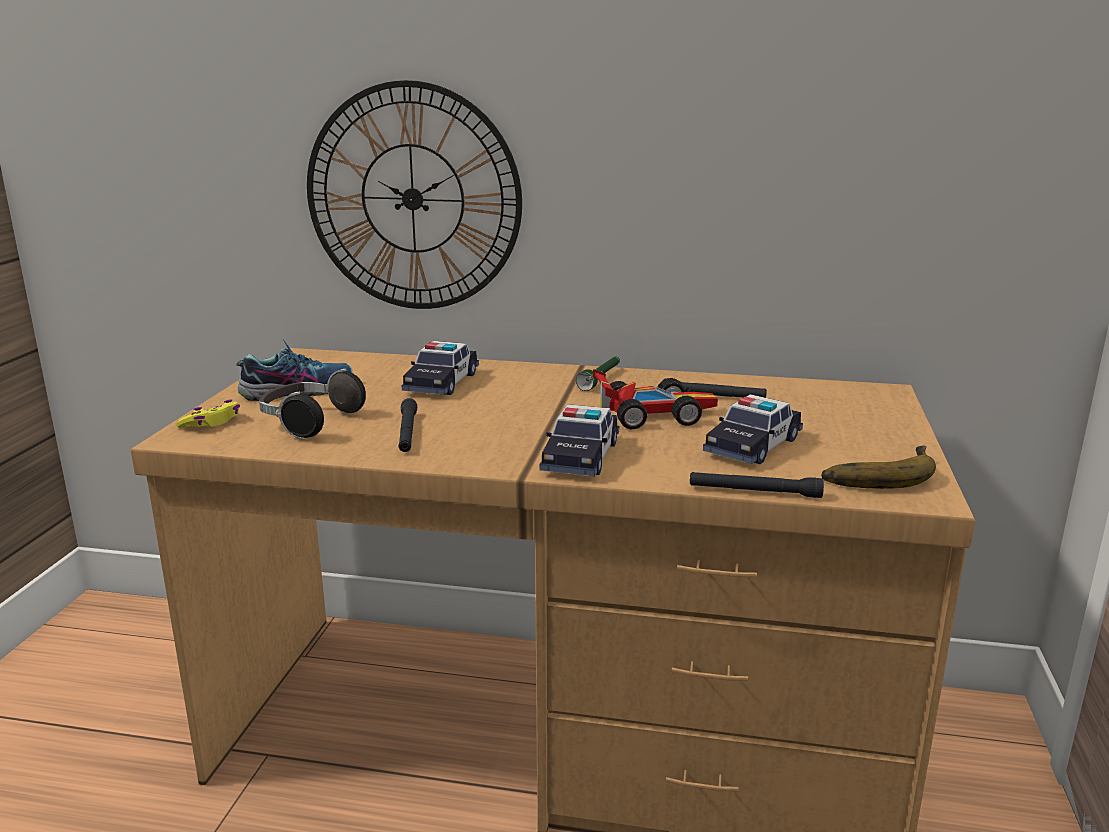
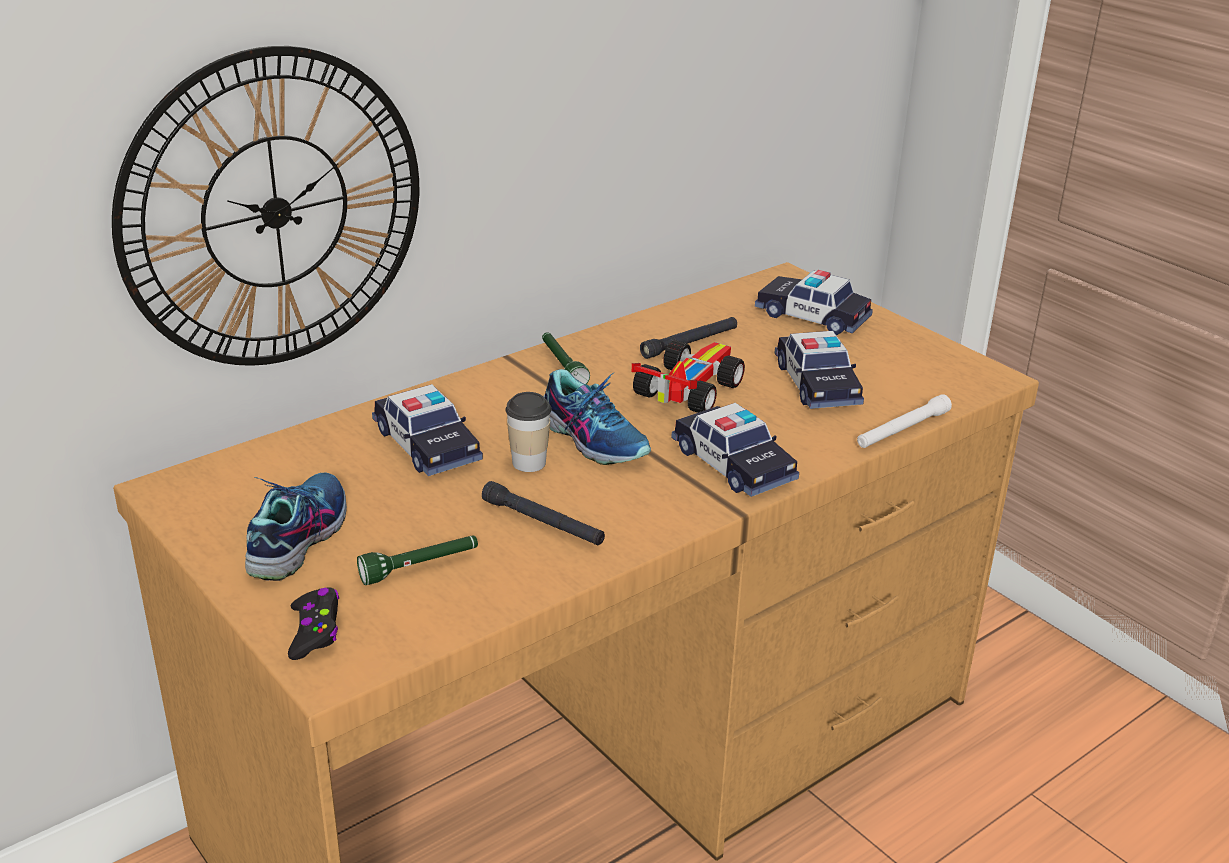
camera: 50 degrees left, 10 degrees up
(212, 423) = (315, 631): yellow game controller -> black game controller
(309, 422) = (420, 568): headphones -> green flashlight
(469, 408) = (529, 462): none -> cup
(532, 413) = (594, 438): none -> shoe
(754, 492) = (902, 430): black flashlight -> white flashlight
(850, 415) = (812, 316): none -> toy car
(875, 473) = (929, 370): banana -> none

